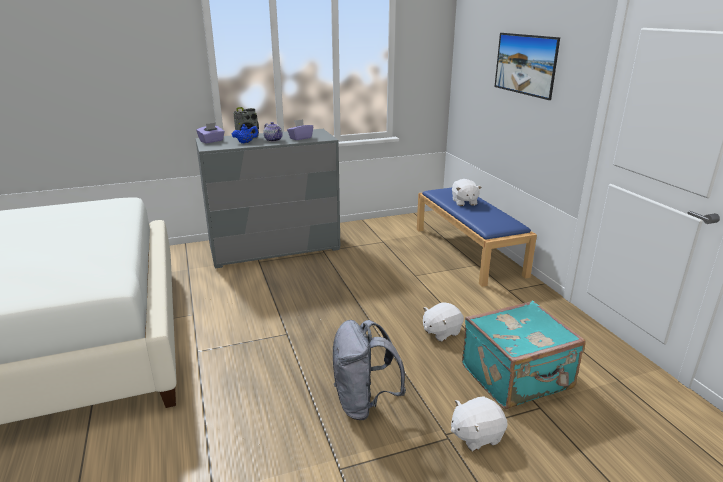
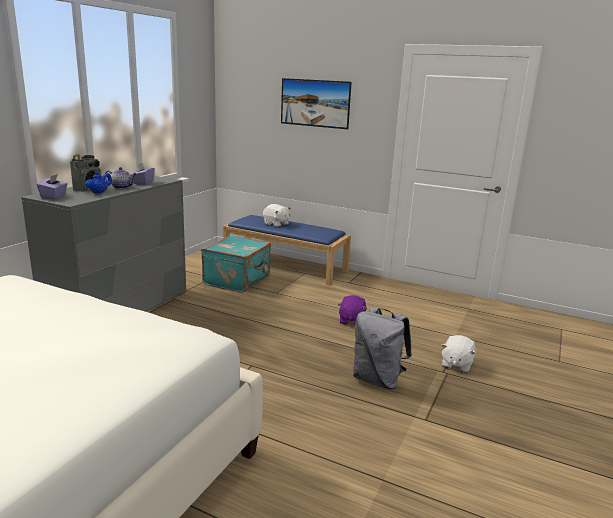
camera: 45 degrees left, 5 degrees down
(441, 332) = (351, 320): white plush toy -> purple plush toy
(517, 378) = (428, 327): turquoise suitcase -> turquoise suitcase (238, 280)

